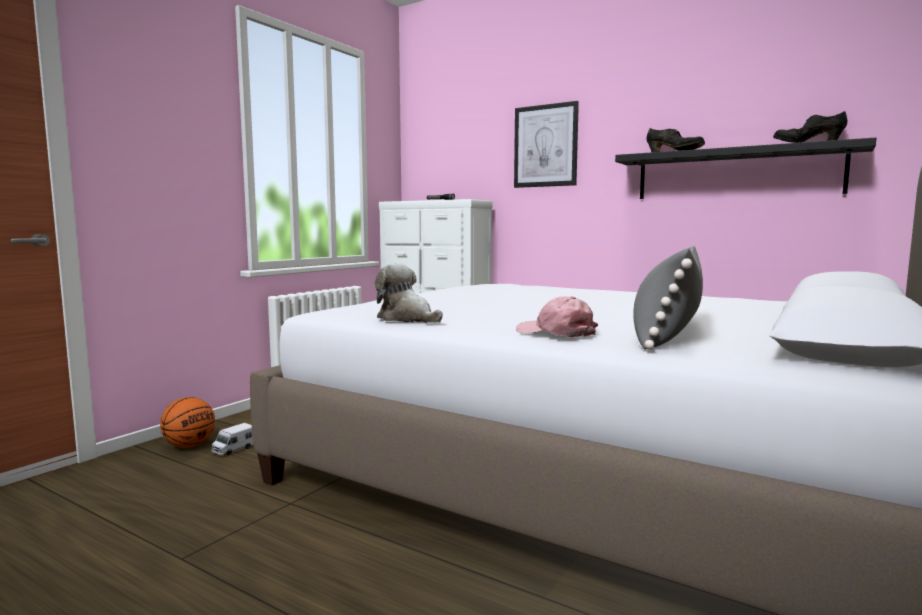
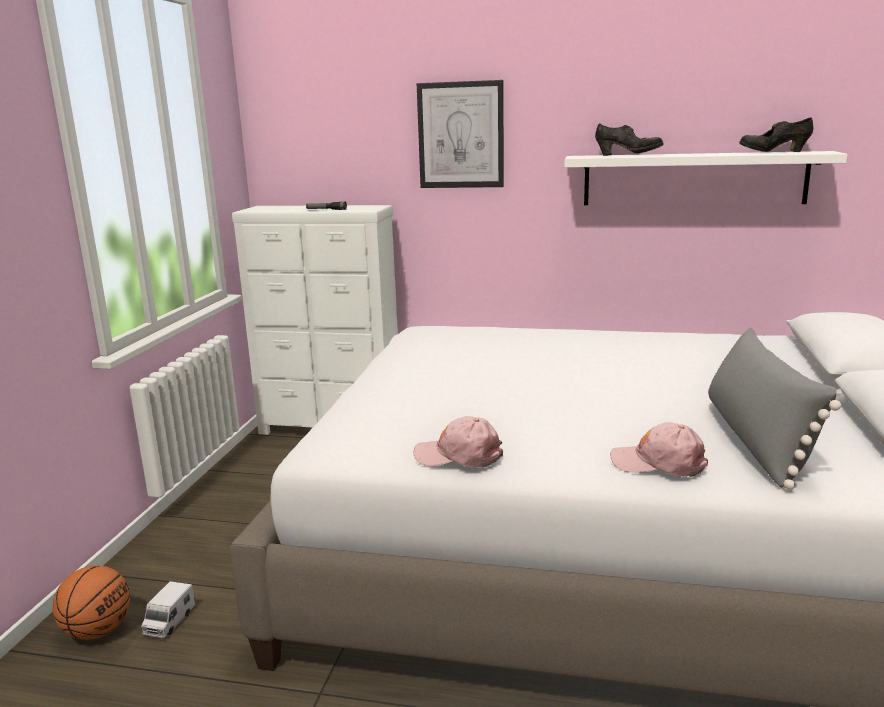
camera: 20 degrees left, 10 degrees up
(407, 319) = (459, 455): plush toy -> pink cap
(736, 174) = (693, 179): black shelf -> white shelf

